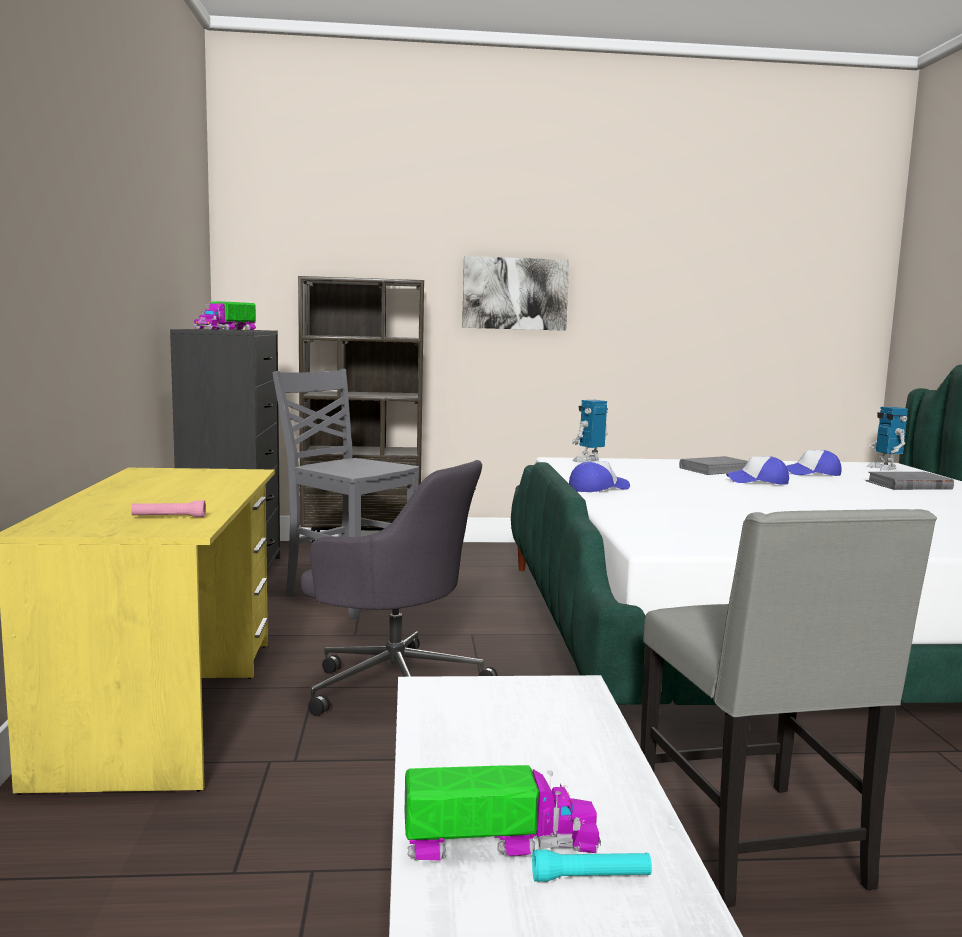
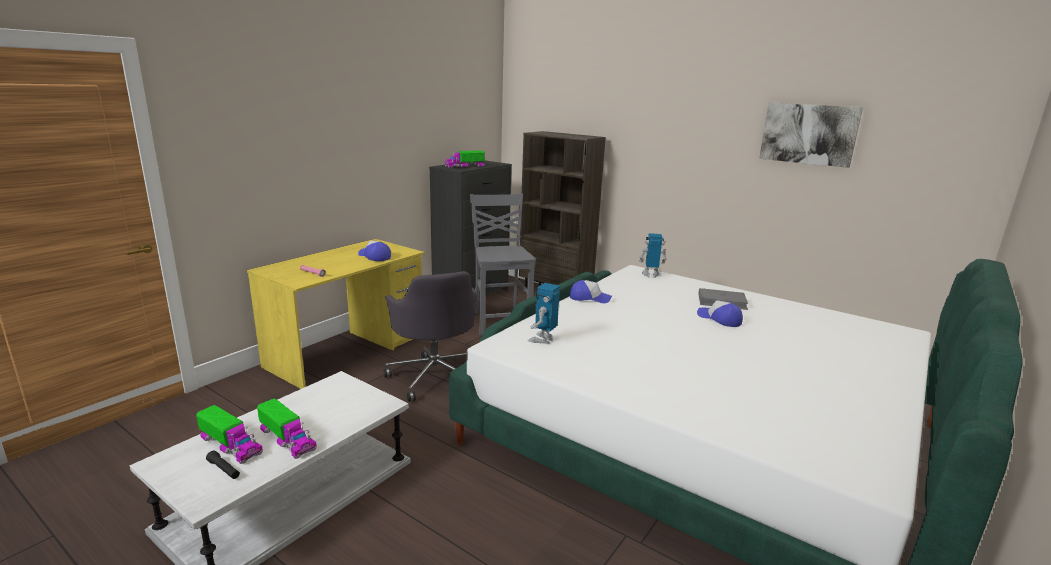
camera: 40 degrees right, 10 degrees up
(515, 293) = (664, 147): picture -> picture (808, 134)
(566, 787) = (287, 439): none -> toy truck
(591, 877) = (224, 470): turquoise flashlight -> black flashlight
(755, 845) = (430, 517): grey chair -> none
(812, 473) = (793, 323): cap -> cap (374, 256)
(884, 468) = (888, 334): toy robot -> toy robot (543, 340)
(908, 485) = (844, 355): grey book -> none

